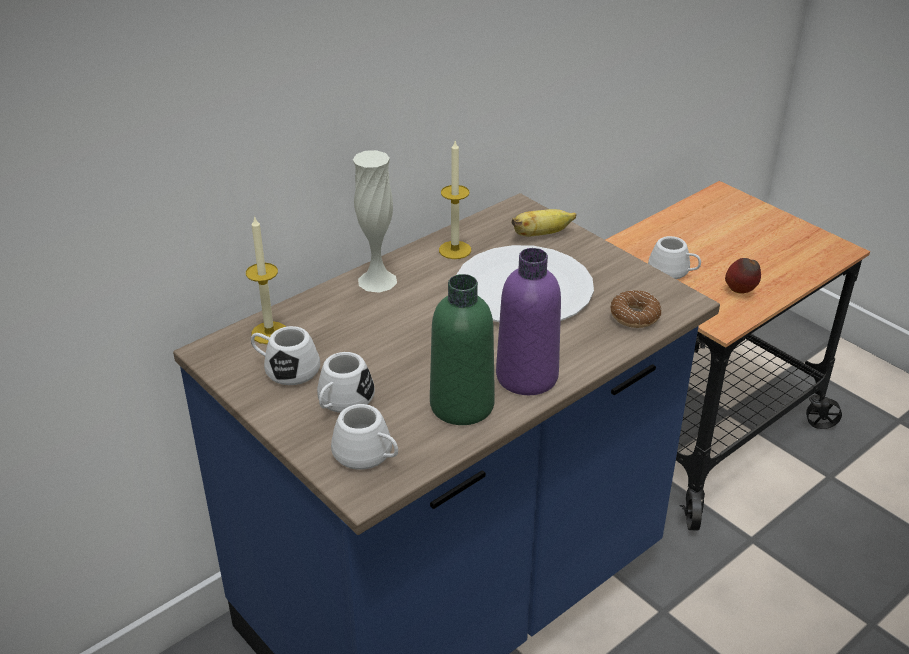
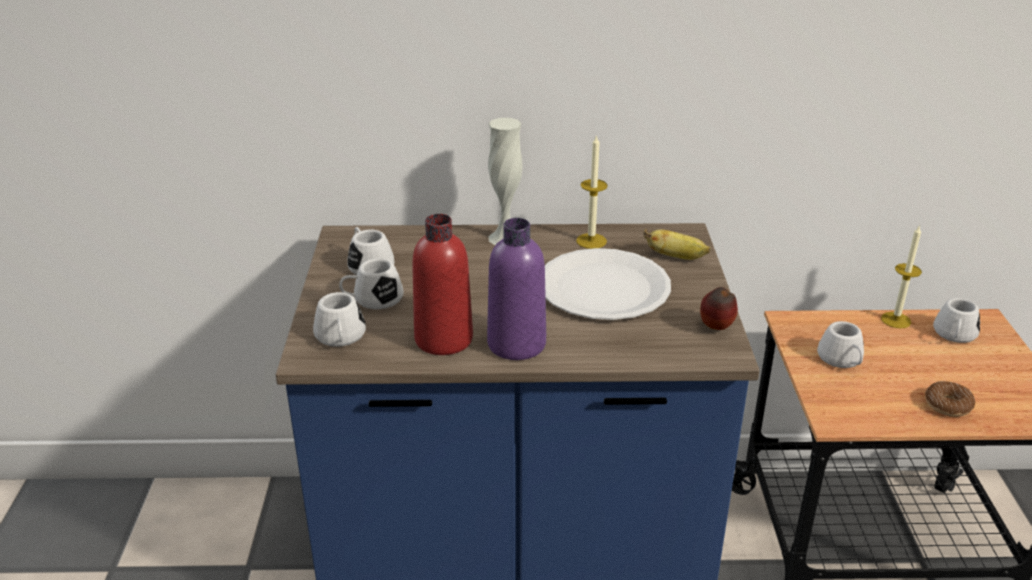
camera: 40 degrees right, 5 degrees down
(269, 333) = (390, 239): candle -> candle (896, 320)
(462, 405) = (443, 339): green bottle -> red bottle
(634, 316) = (665, 344): donut -> donut (947, 405)
(718, 215) = (954, 335): none -> white mug
(740, 292) = (890, 404): apple -> apple (716, 328)

